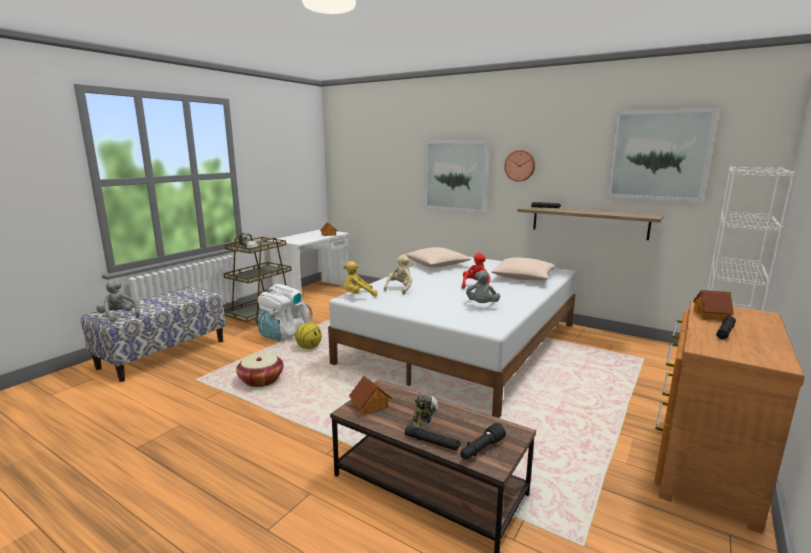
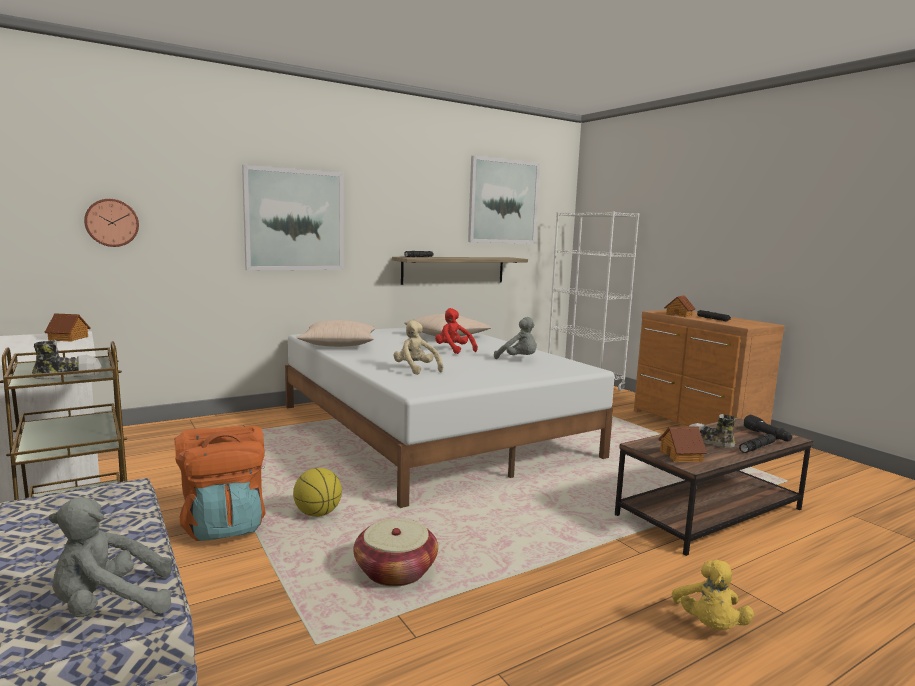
camera: 65 degrees left, 5 degrees down
(284, 334) = (224, 525): white backpack -> orange backpack
(358, 295) = (415, 386): yellow plush toy -> yellow plush toy (709, 626)
(520, 165) = (381, 207): wall clock -> wall clock (111, 222)

